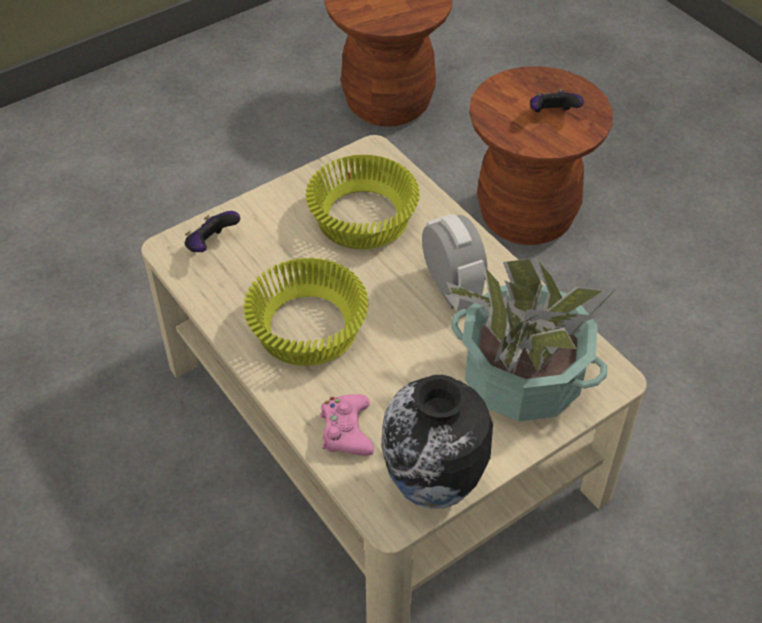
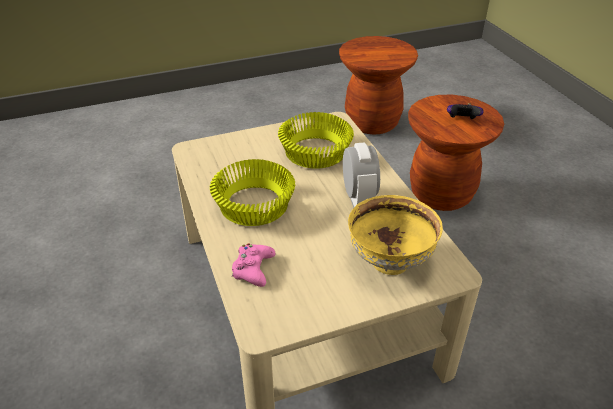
camera: 15 degrees right, 10 degrees down
(211, 245) = (215, 151): game controller -> none
(433, 488) = (299, 317): vase -> none
(522, 379) = (389, 261): potted plant -> yellow bowl

